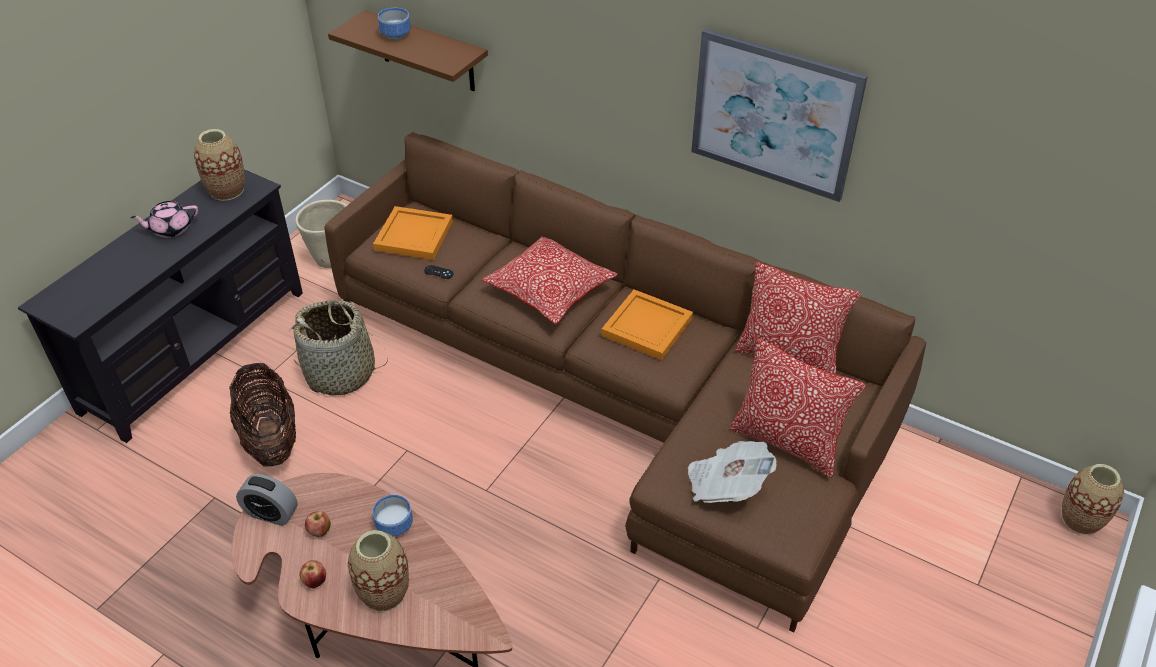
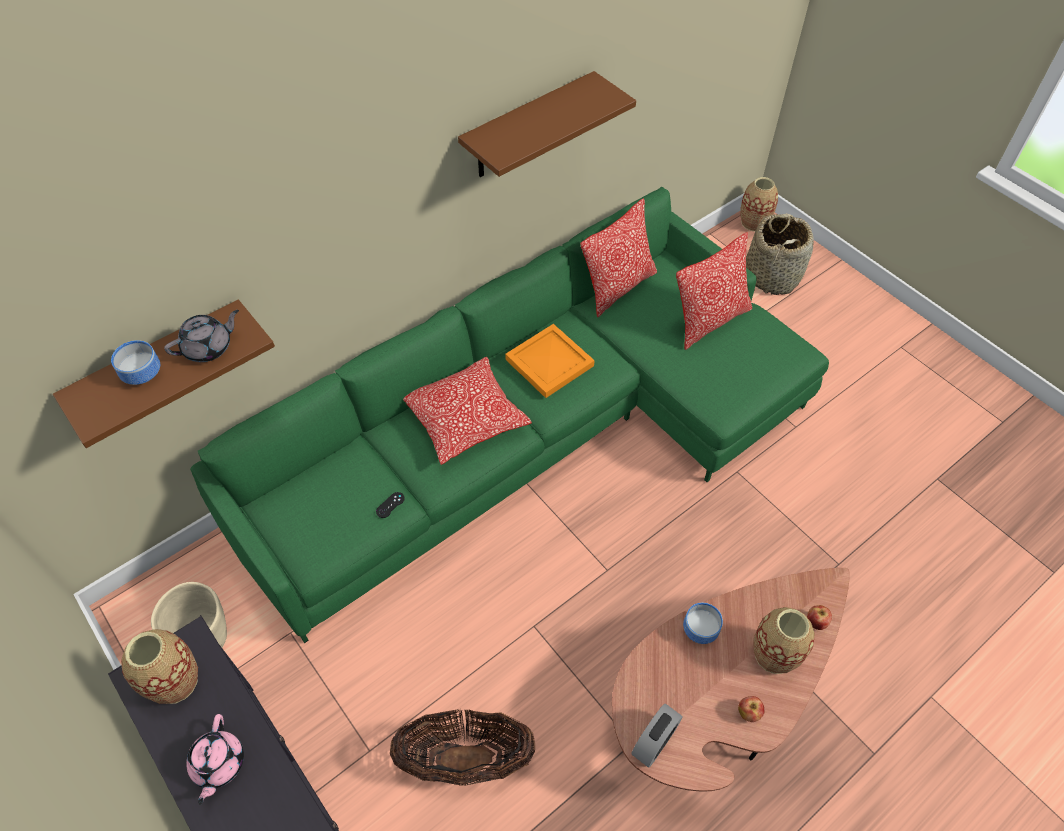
camera: 70 degrees left, 10 degrees up
(319, 532) = (690, 698): apple -> apple (816, 622)
(341, 374) = (401, 667): basket -> basket (772, 275)
(413, 235) = (317, 514): orange tray -> none
(432, 52) = (209, 348): none -> grey teapot
(622, 395) = (537, 433): brown sofa -> green sofa
(726, 485) = (740, 372): newspaper -> none
(774, 115) = (528, 127): picture -> brown shelf

